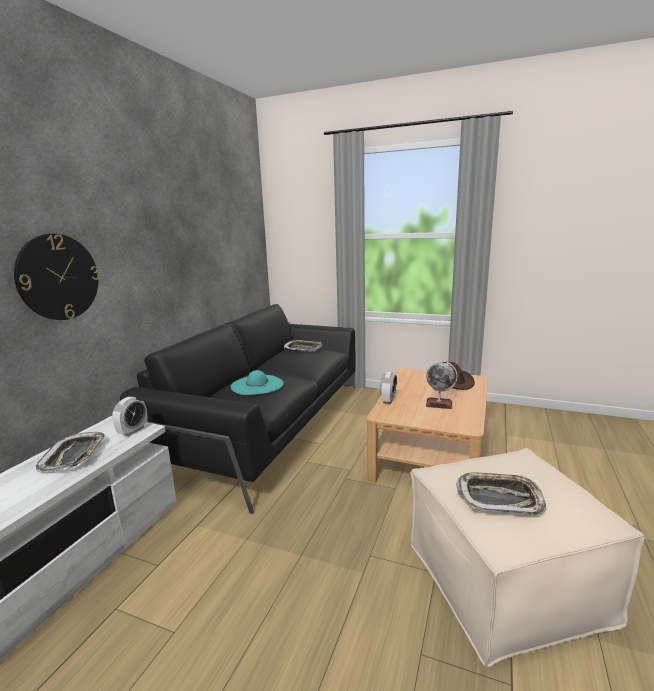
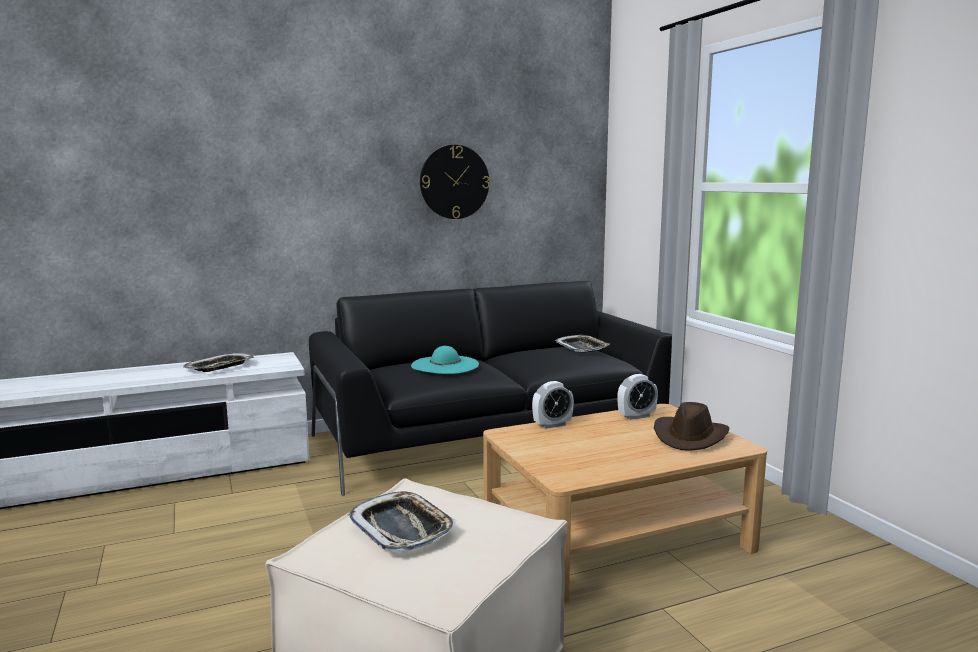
camera: 45 degrees right, 5 degrees down
(58, 277) = (263, 204): wall clock -> wall clock (454, 182)
(133, 431) = (279, 365): alarm clock -> alarm clock (636, 416)
(439, 404) = (599, 449): globe -> none

